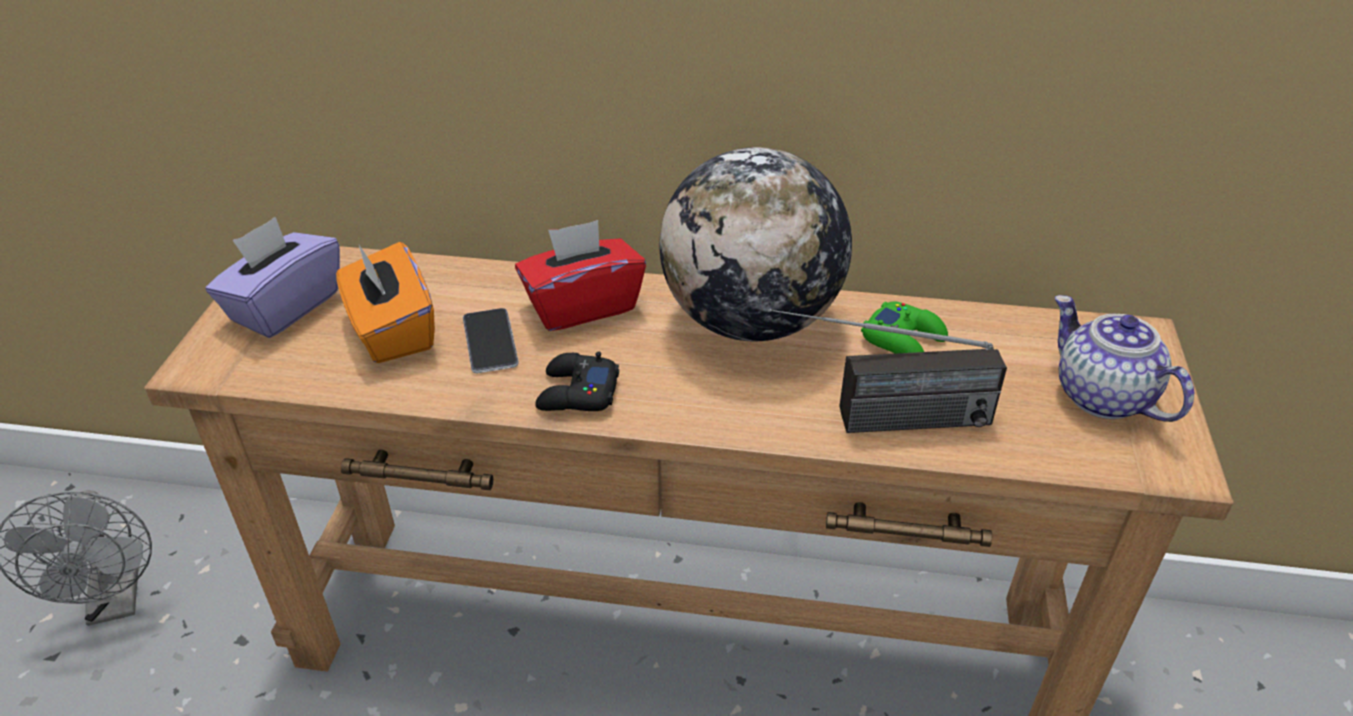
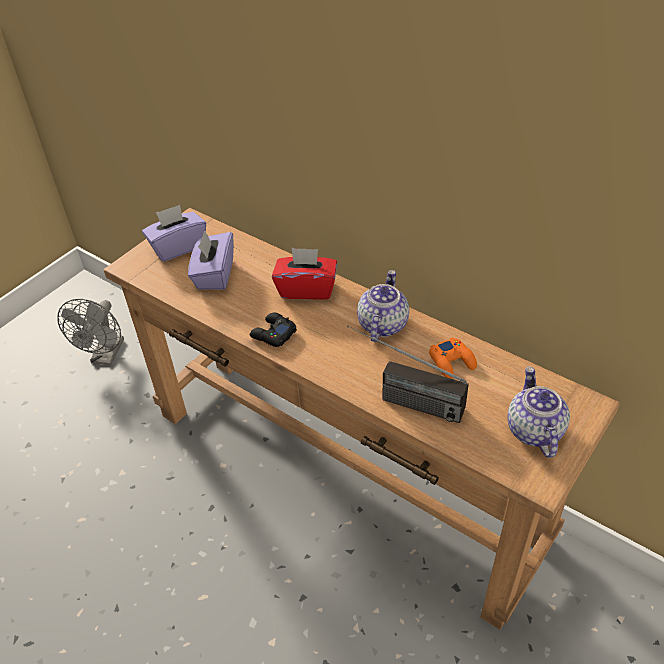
camera: 30 degrees right, 5 degrees up
(391, 331) = (214, 274): orange tissue box -> purple tissue box
(490, 342) = (253, 294): phone -> none
(751, 321) = (382, 324): globe -> teapot
(904, 340) = (452, 362): green game controller -> orange game controller

